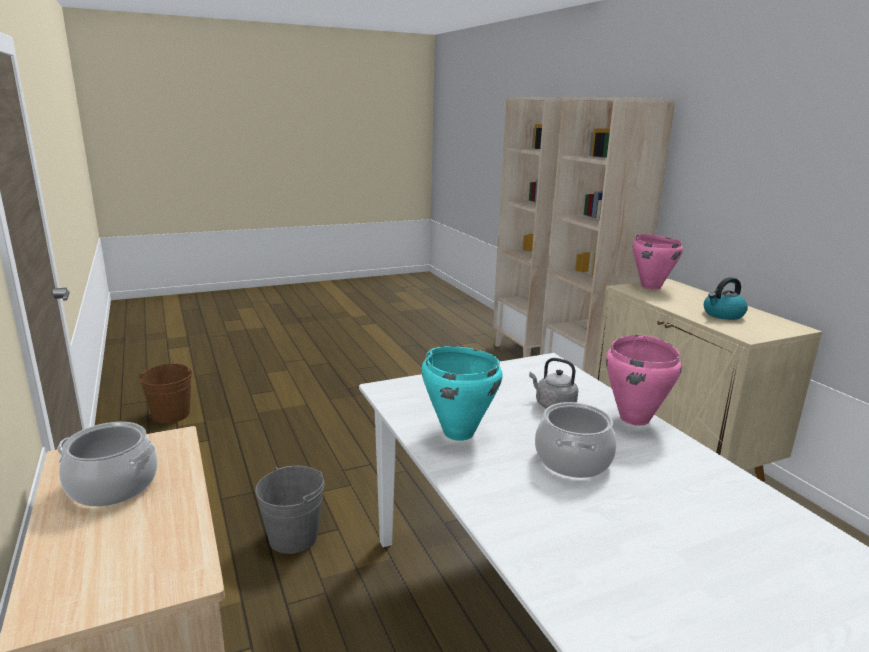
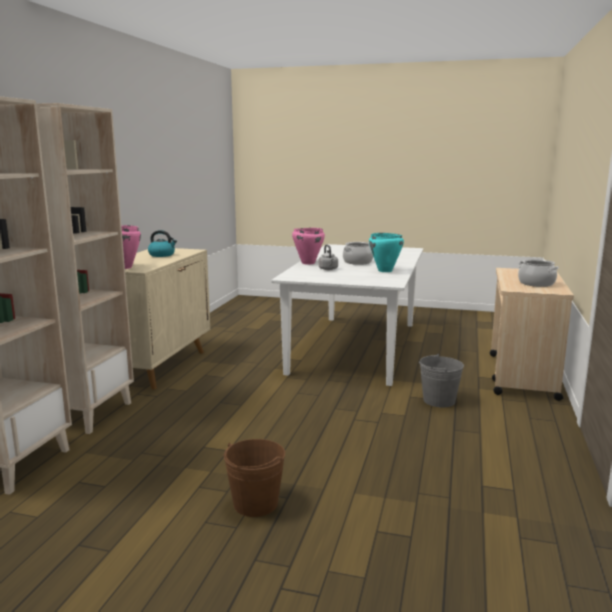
camera: 140 degrees left, 5 degrees down
(171, 415) = (526, 539): brown bucket -> brown bucket (255, 503)

